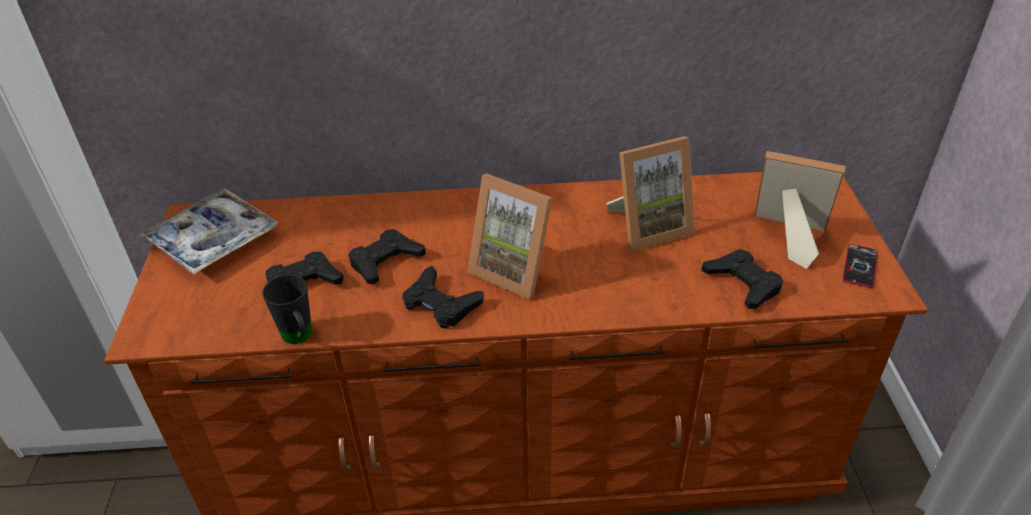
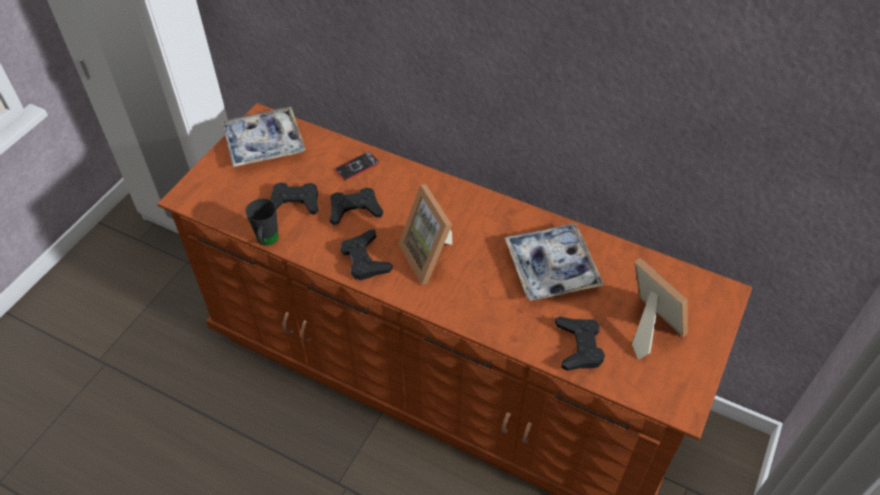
camera: 30 degrees right, 10 degrees up
(648, 227) = (551, 268): picture frame -> tray
(859, 266) = (681, 378): phone -> phone (357, 166)

